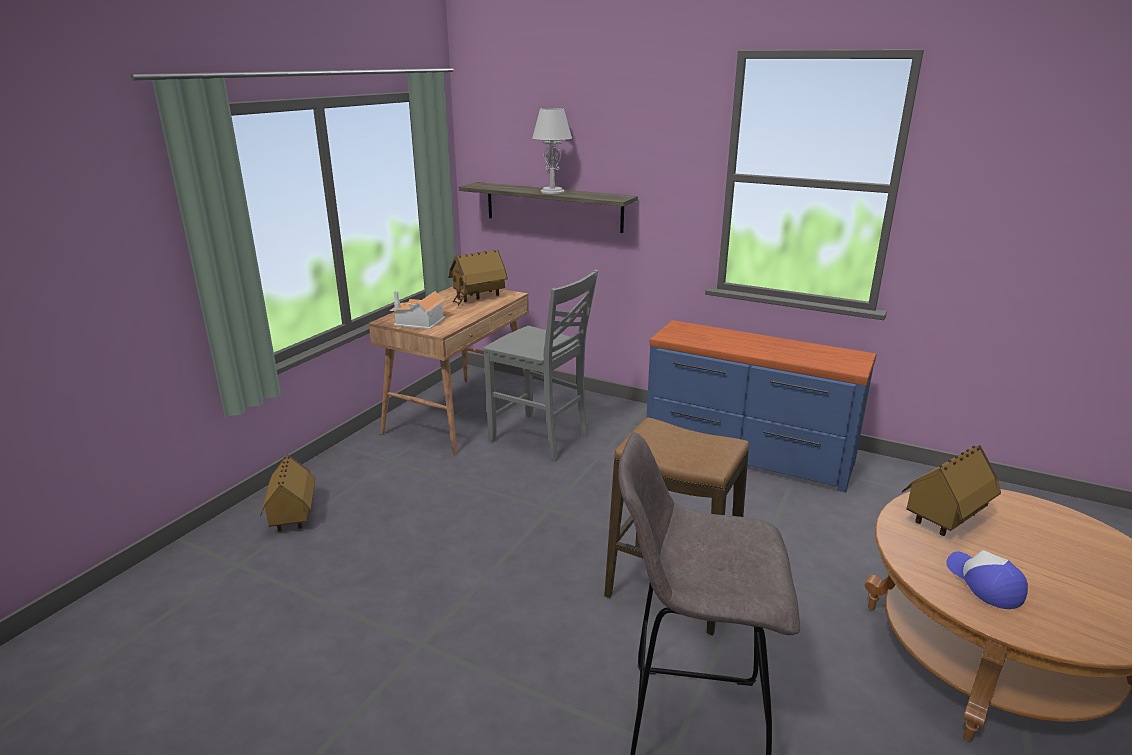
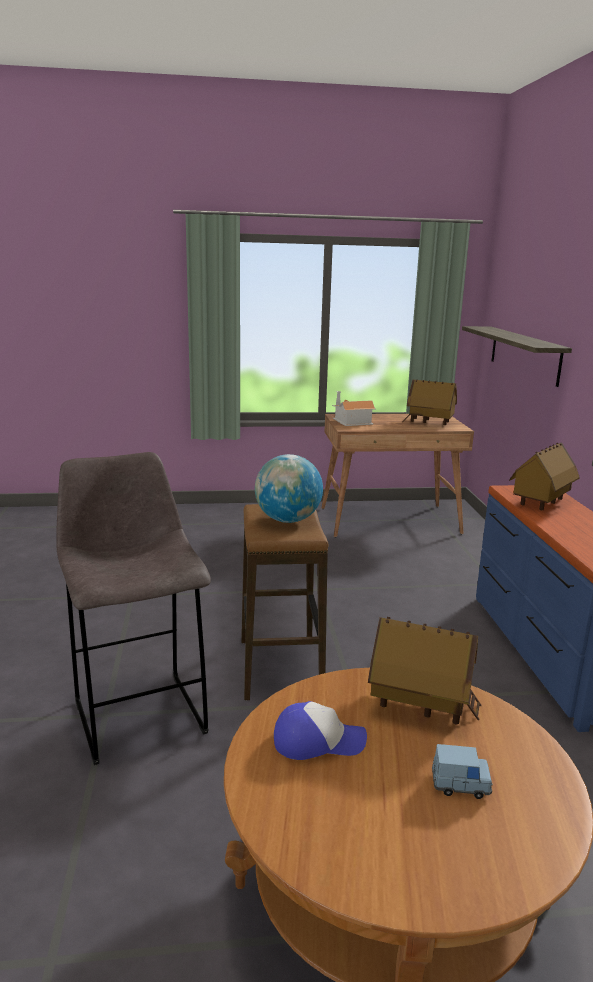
camera: 55 degrees right, 5 degrees down
(292, 517) = (203, 520): toy house -> toy house (540, 503)
(541, 438) = (407, 557): grey chair -> none
(552, 192) = (512, 336): grey table lamp -> none
(681, 441) = (287, 520): none -> globe
(984, 583) = (318, 741): cap -> cap turned 45 degrees clockwise
(1046, 544) = (460, 785): none -> blue toy car

